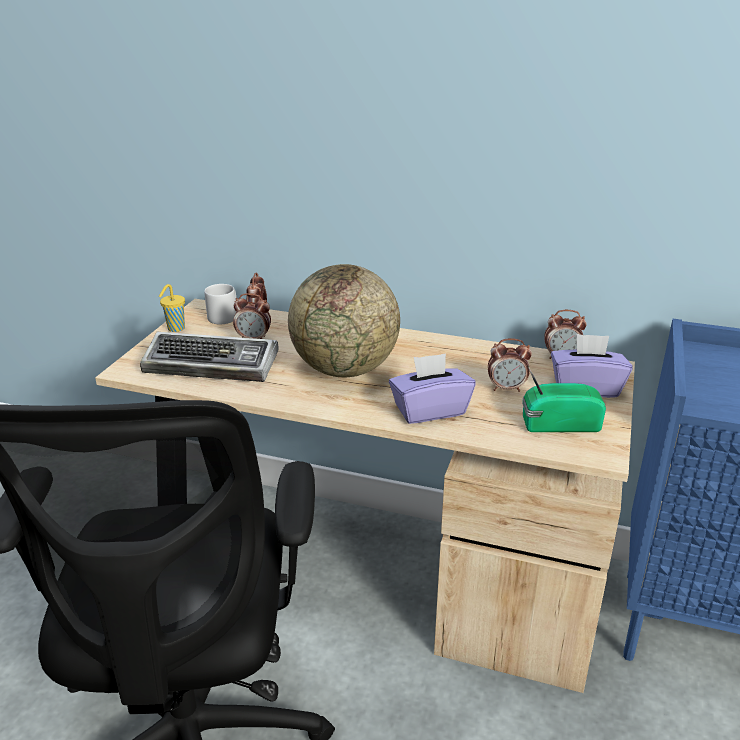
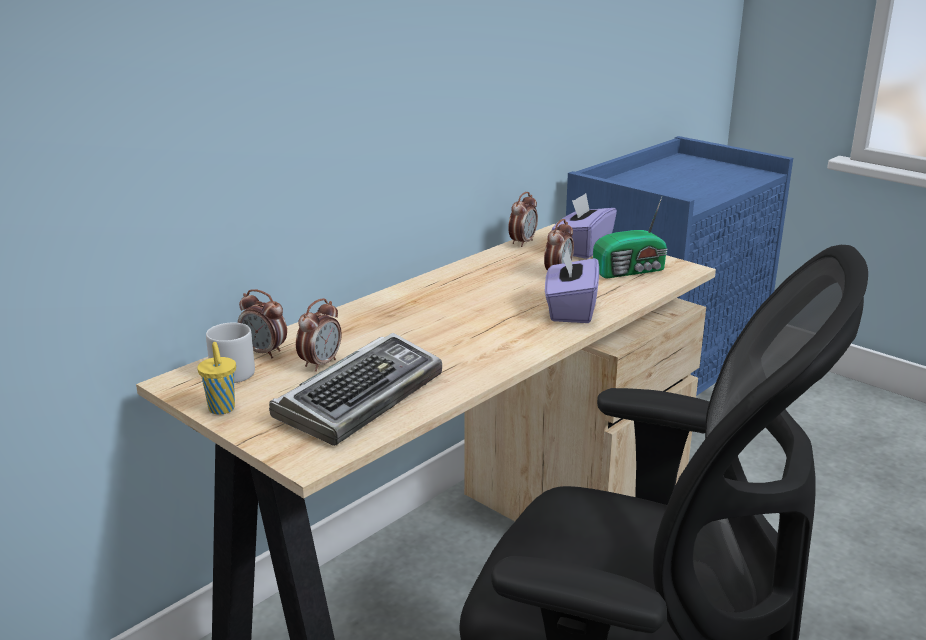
camera: 65 degrees left, 5 degrees down
(345, 369) = (452, 329): globe -> none
(558, 424) = (631, 271): radio -> radio turned 135 degrees counterclockwise

